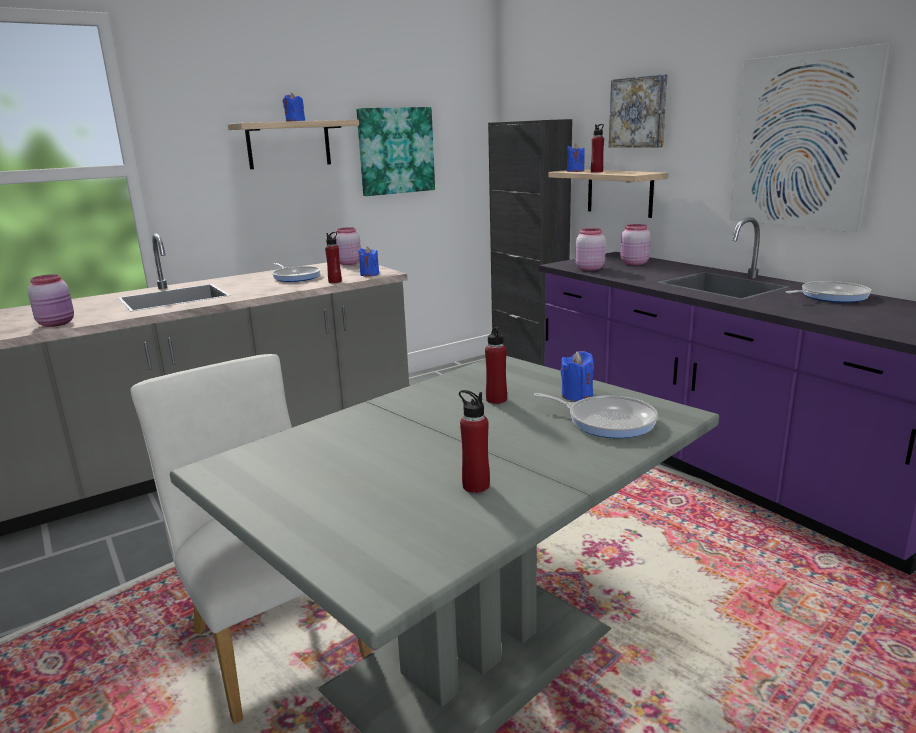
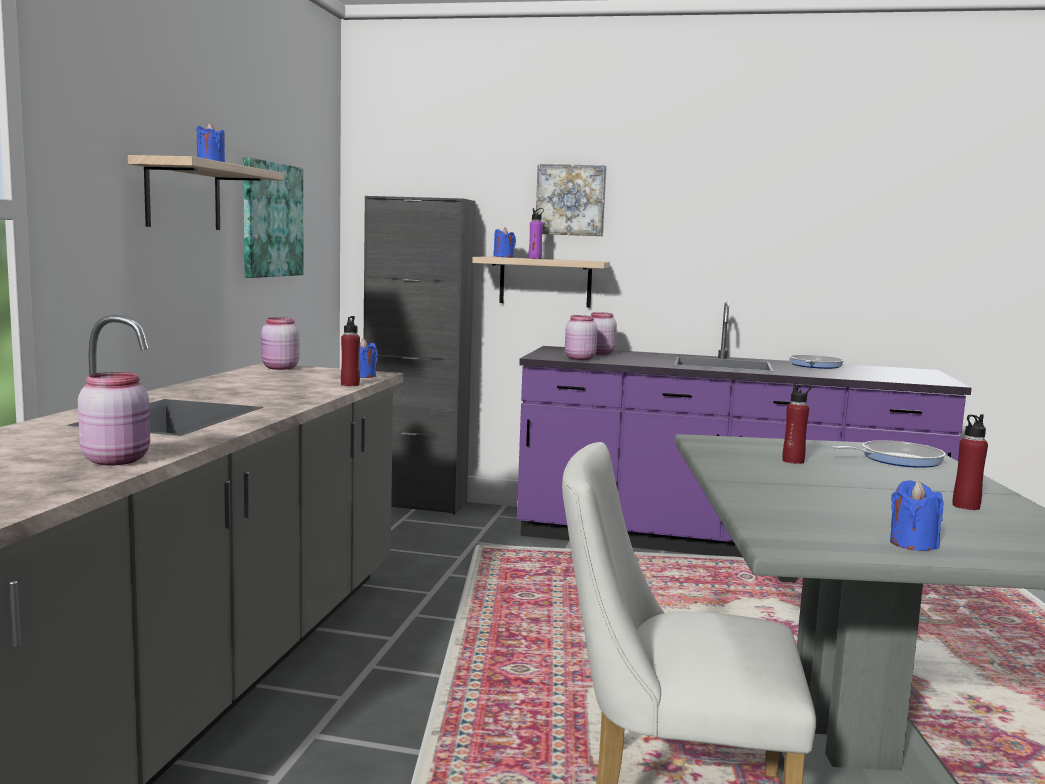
camera: 45 degrees left, 10 degrees down
(295, 277) = (269, 384): frying pan -> none
(577, 395) = (829, 449): blue candle -> blue candle (912, 544)
(596, 172) = (535, 258): red bottle -> purple bottle
(801, 142) = (754, 237): picture -> none

